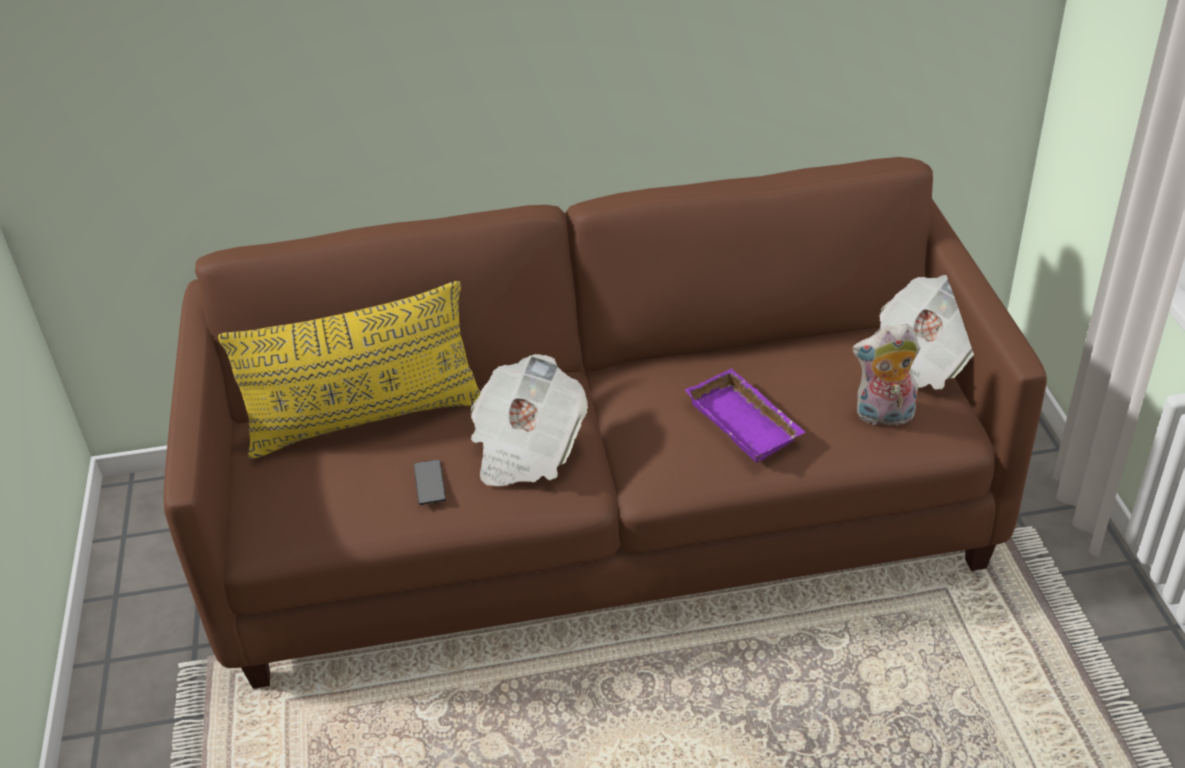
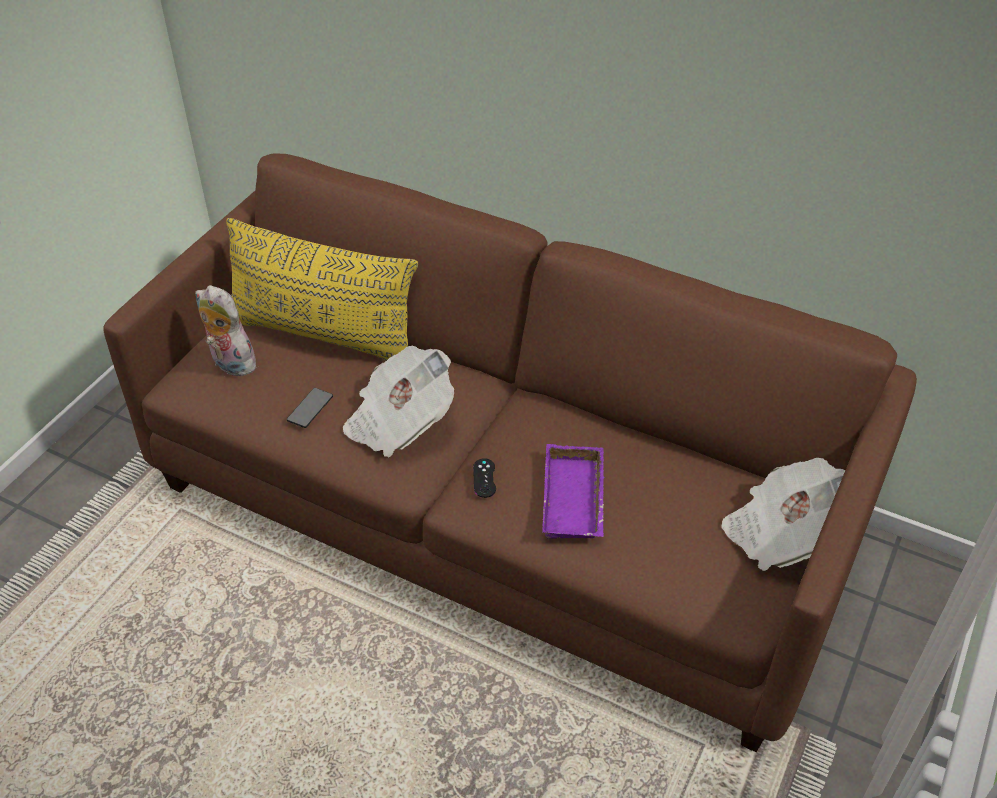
camera: 35 degrees right, 5 degrees up
(652, 450) = (484, 478): none -> black game controller
(883, 416) = (692, 564): plush toy -> plush toy (230, 363)

